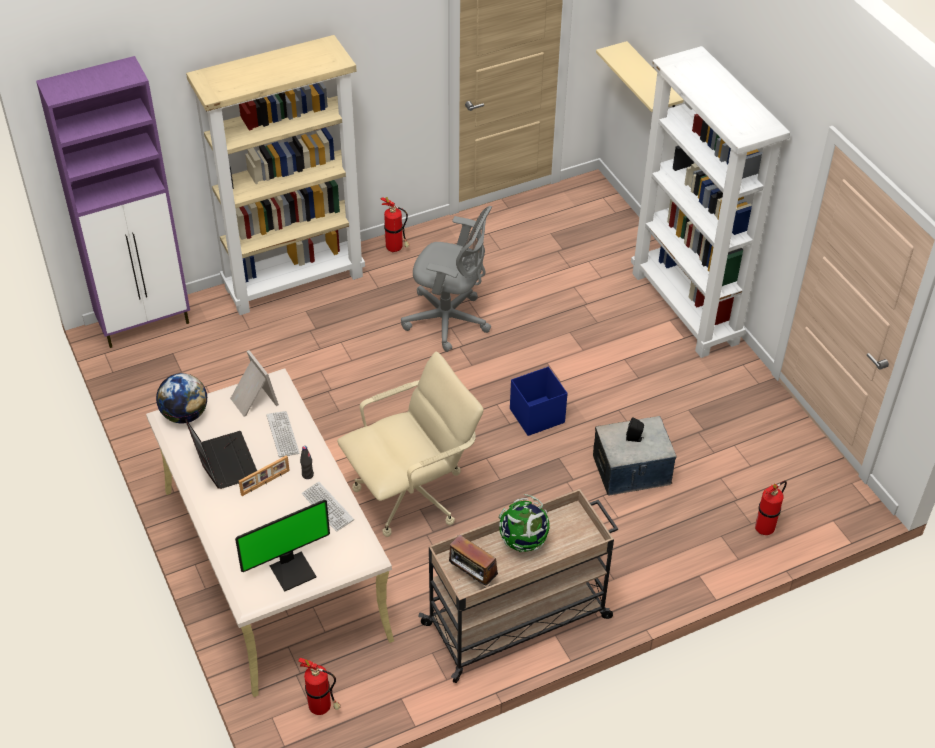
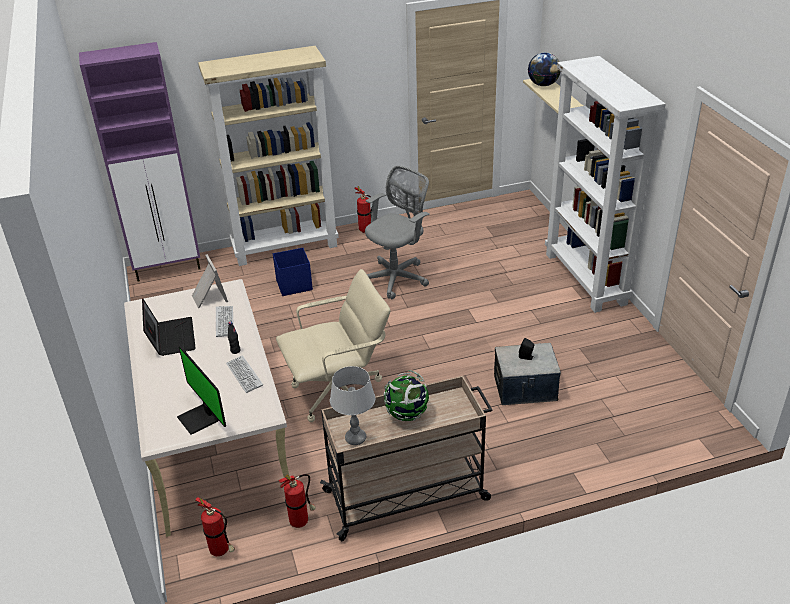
camera: 10 degrees right, 10 degrees down
(185, 415) = (152, 304): globe -> globe (543, 85)
(265, 483) = (199, 354): picture frame -> none
(292, 570) = (200, 419): monitor -> monitor turned 75 degrees clockwise
(449, 321) = (396, 277): grey office chair -> grey office chair turned 75 degrees counterclockwise
(472, 576) = (356, 438): radio -> grey table lamp
(536, 416) = (452, 344): blue storage box -> blue storage box (293, 285)
(765, 528) = (637, 440): fire extinguisher -> fire extinguisher (301, 521)

